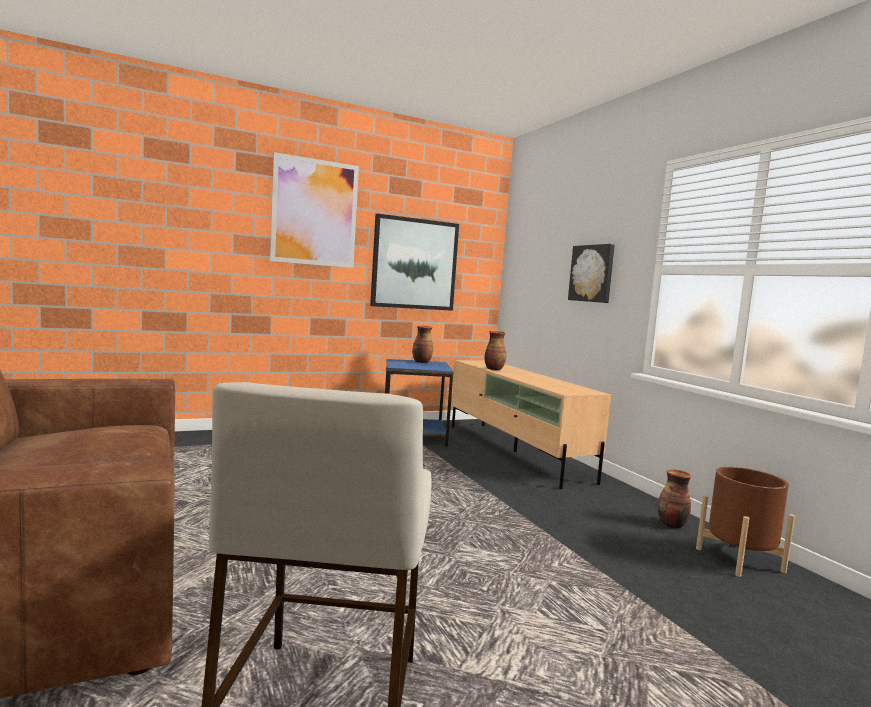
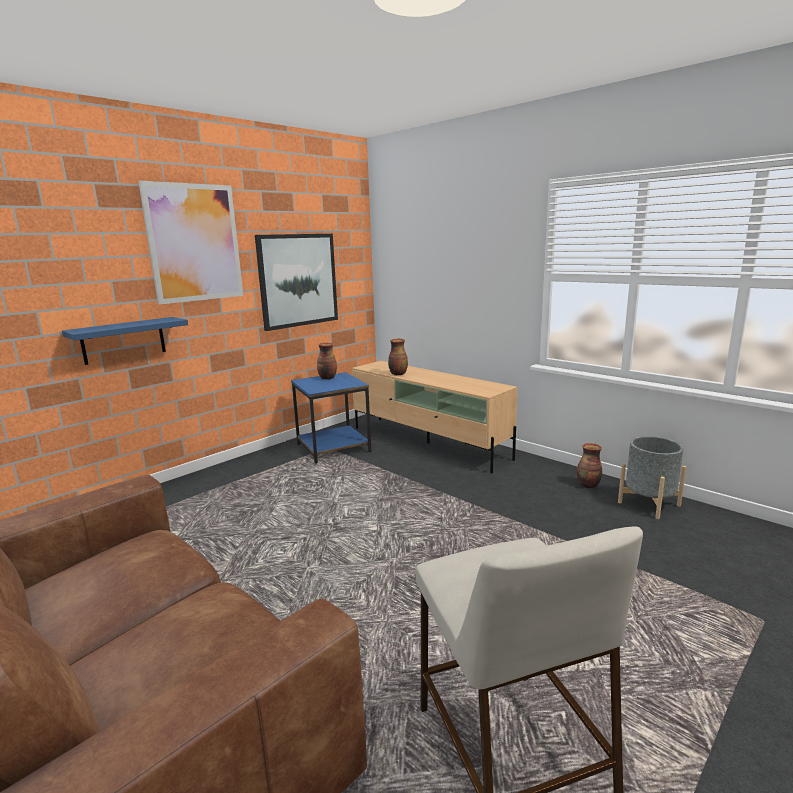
camera: 20 degrees left, 10 degrees up
(232, 287) = (123, 340): none -> blue shelf
(592, 273) = (478, 278): picture -> none
(739, 560) = (649, 504): brown planter -> grey planter

